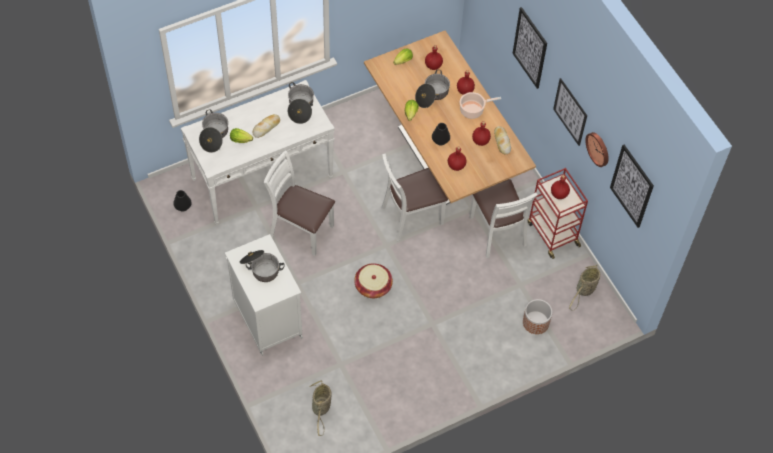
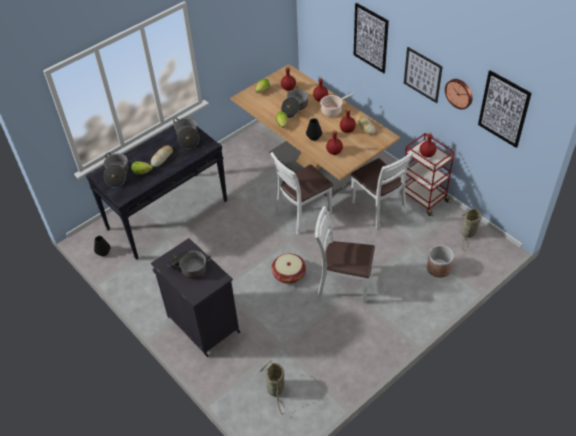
camera: 10 degrees left, 10 degrees down
(262, 178) = (168, 214): white console table -> black console table
(266, 317) = (202, 323): white cabinet -> black cabinet
(301, 230) = (212, 246): white chair -> white chair (343, 284)

